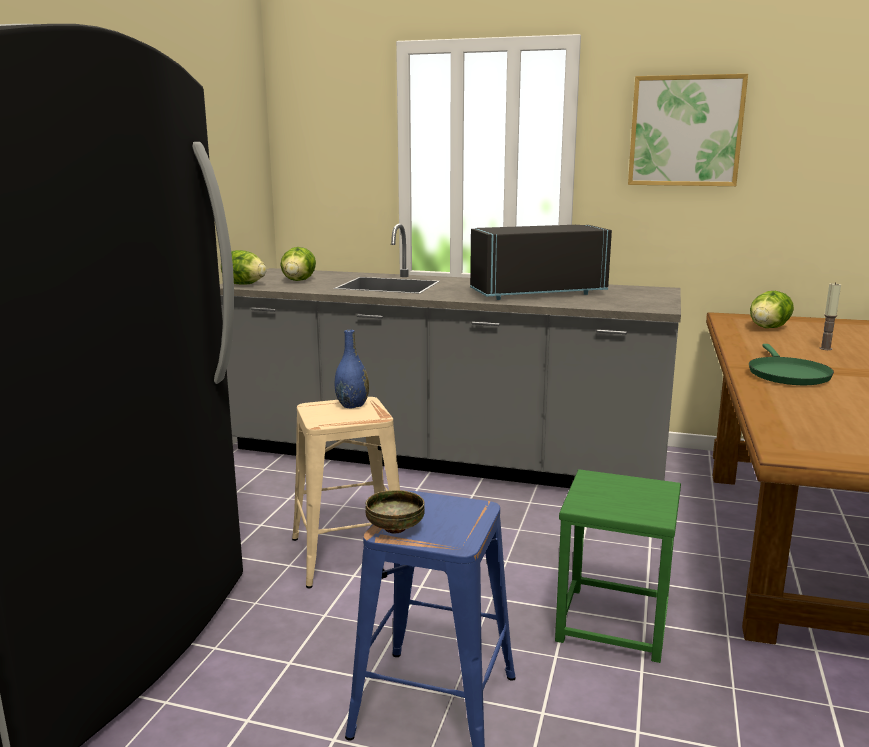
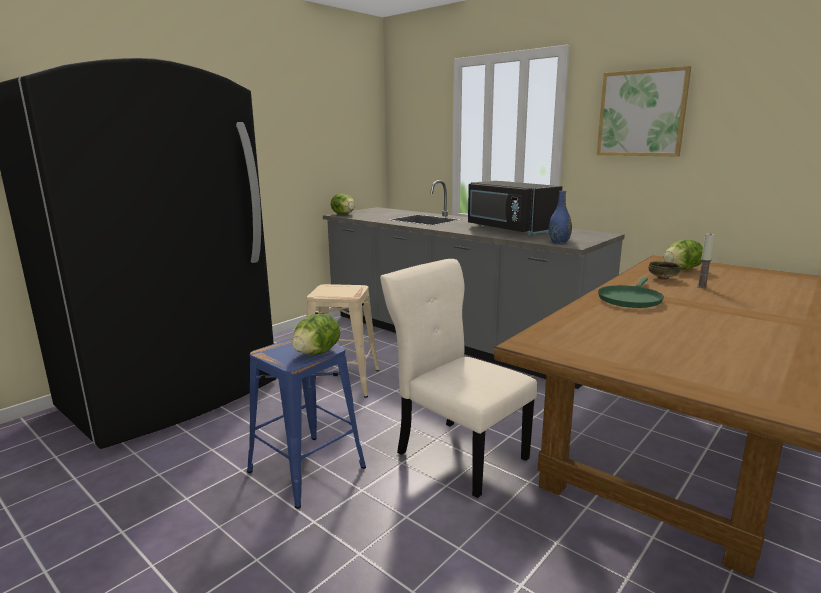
camera: 25 degrees right, 0 degrees up
(298, 281) = (377, 214): lettuce -> lettuce (316, 353)
(352, 405) = (348, 288): blue vase -> blue vase (559, 242)
(394, 529) = (271, 351): bowl -> bowl (662, 278)
(535, 292) = (508, 229): black microwave -> black microwave turned 135 degrees counterclockwise
(612, 622) = (458, 453): green stool -> beige chair

